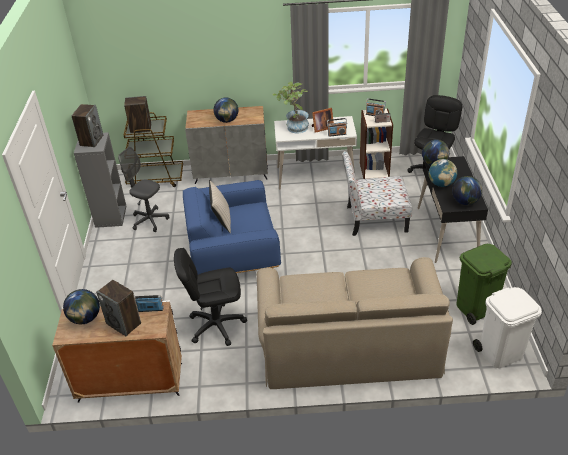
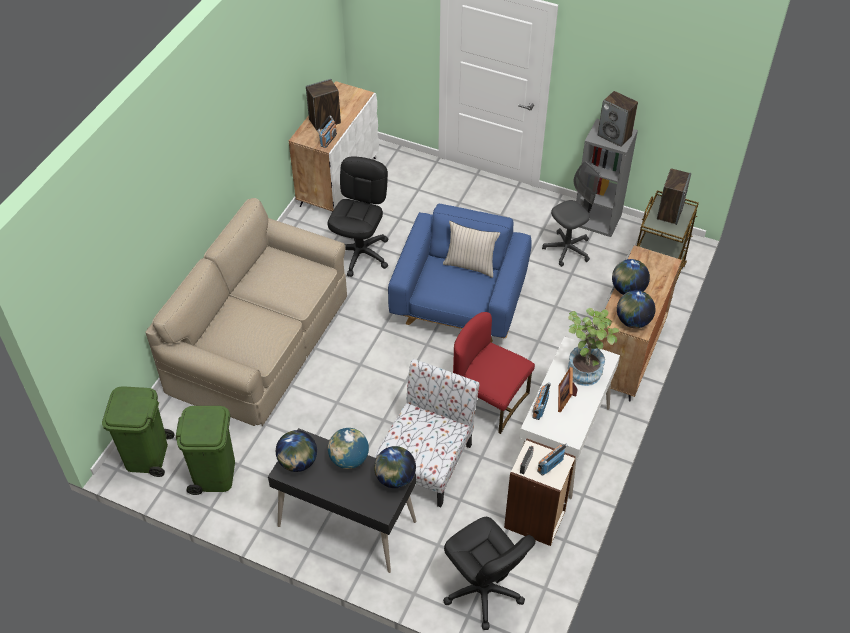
camera: 115 degrees right, 10 degrees up
(85, 318) = (350, 102): globe -> globe (633, 321)
(308, 211) = (489, 400): none -> red chair
(501, 352) = (147, 456): white trash can -> green trash can

